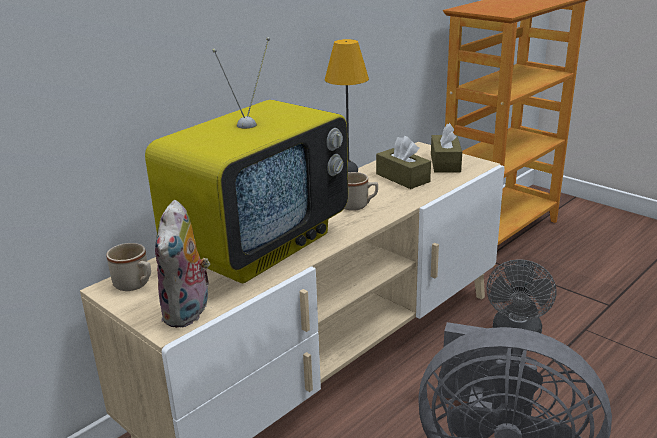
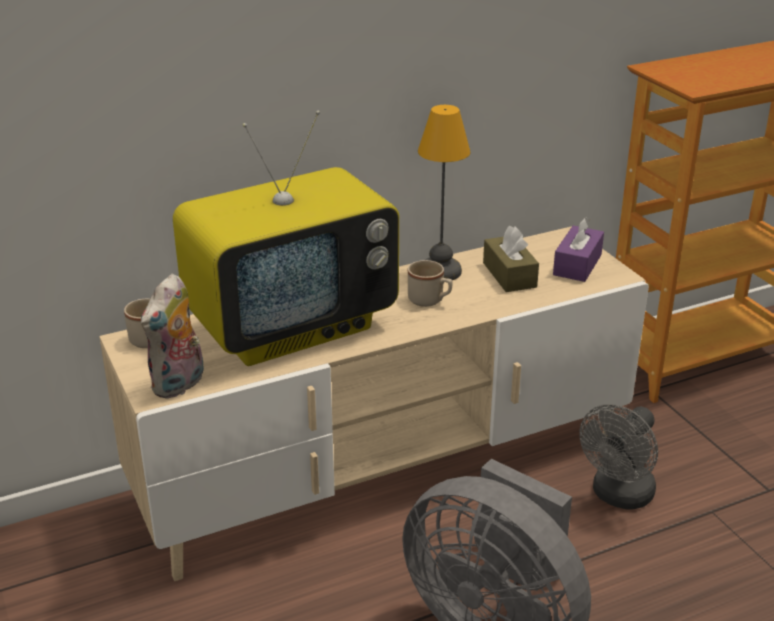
camera: 20 degrees right, 5 degrees up
(445, 163) = (577, 265): brown tissue box -> purple tissue box

